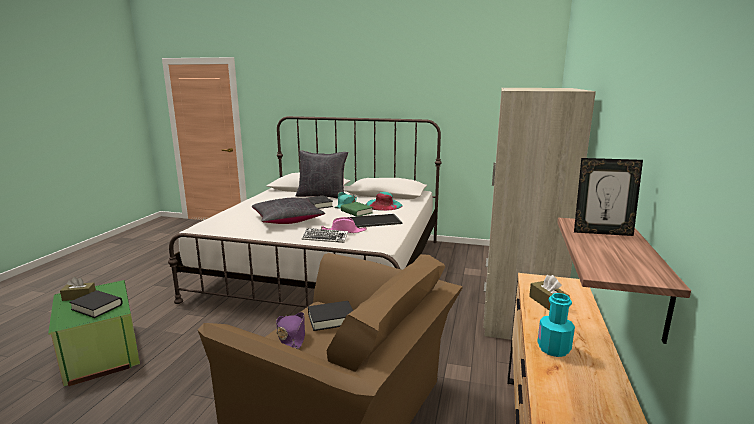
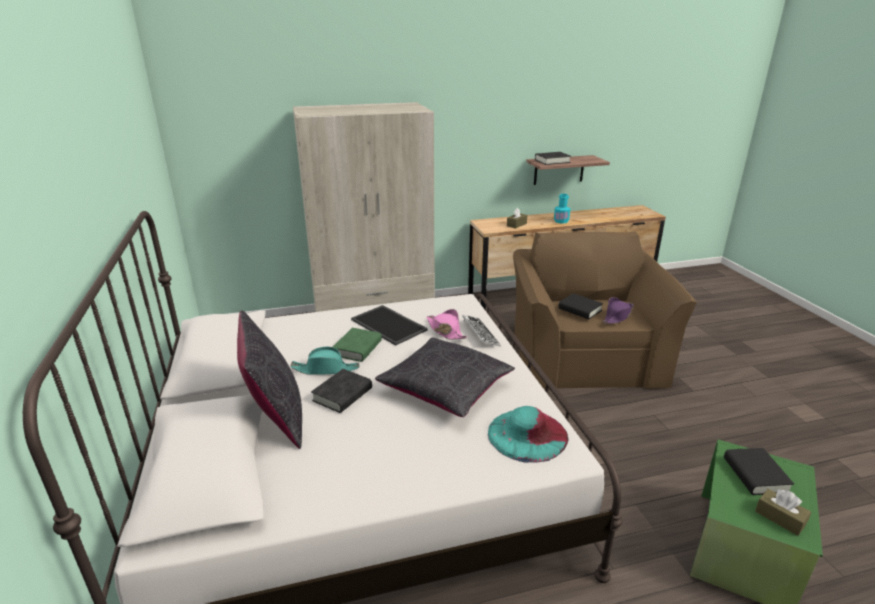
camera: 120 degrees left, 10 degrees up
(383, 205) = (304, 339): turquoise hat -> turquoise hat (527, 434)
(602, 232) = (552, 161): picture frame -> black book

